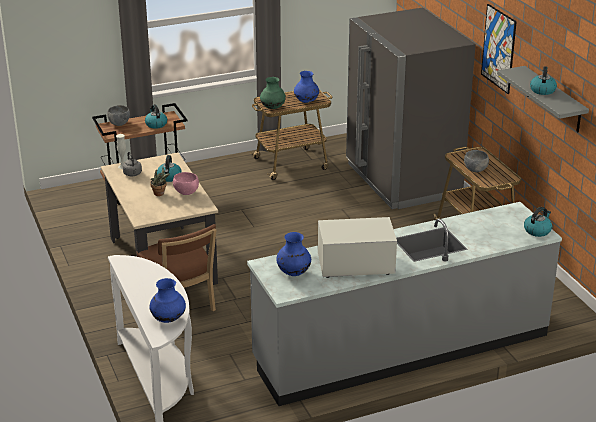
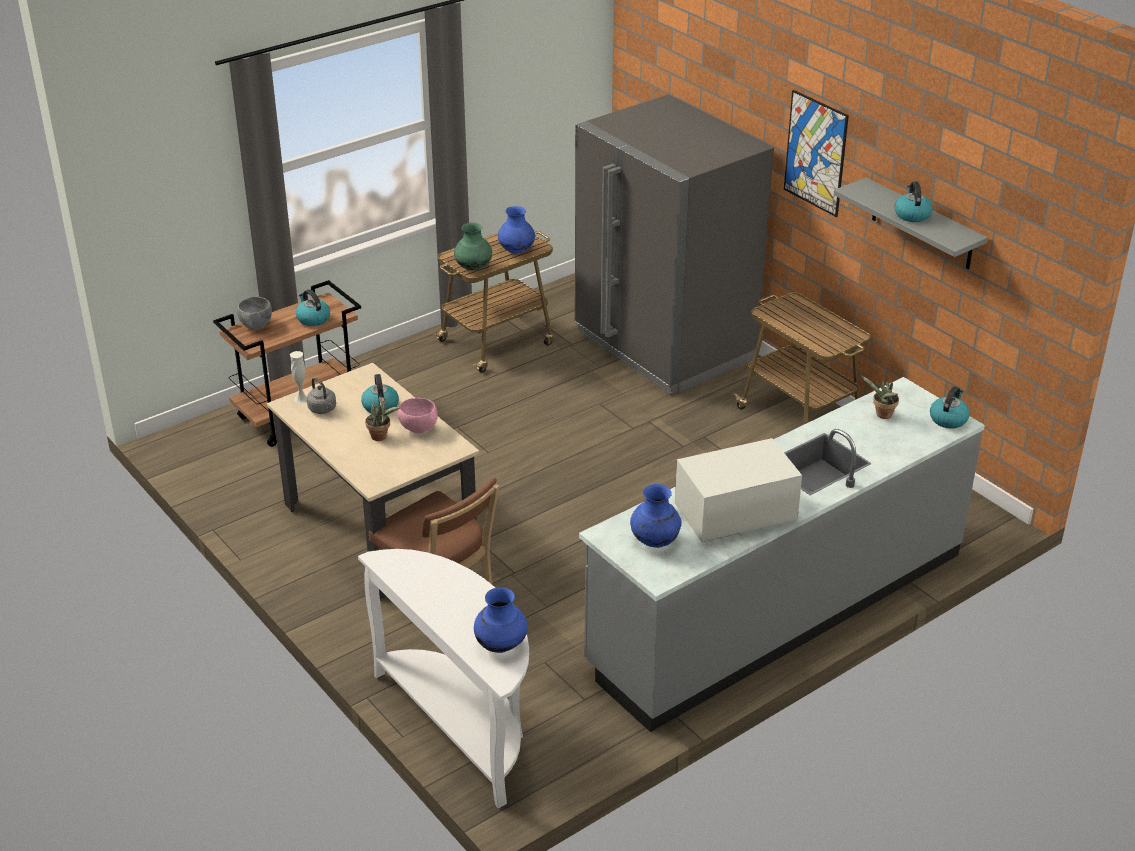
camera: 15 degrees left, 5 degrees up
(475, 170) = (803, 329): grey bowl -> none
(491, 222) = (881, 415): none -> potted plant

